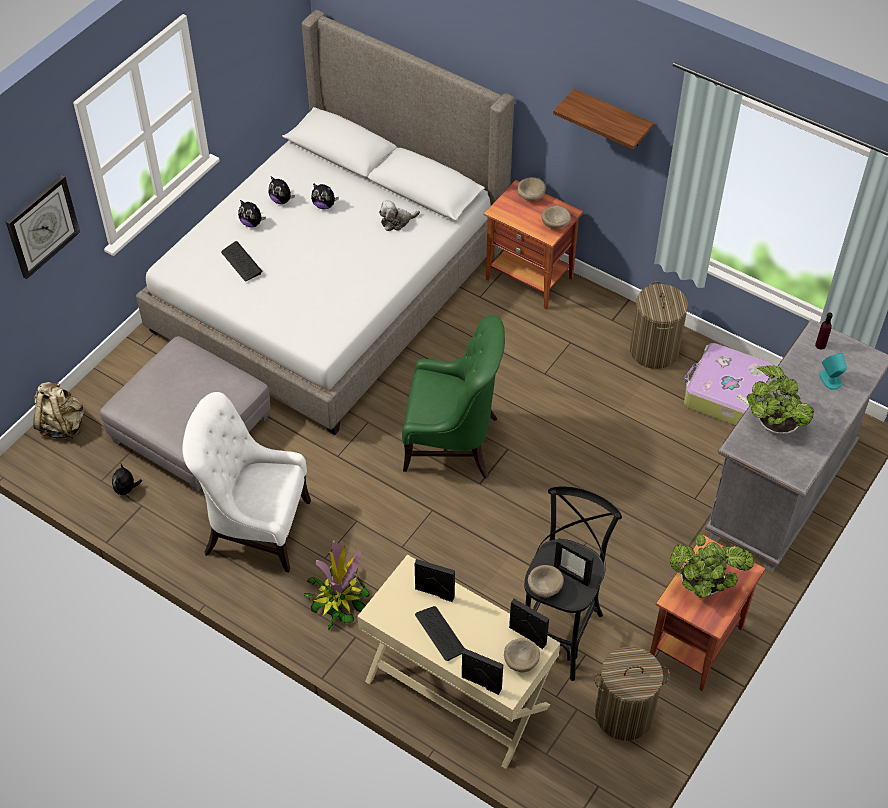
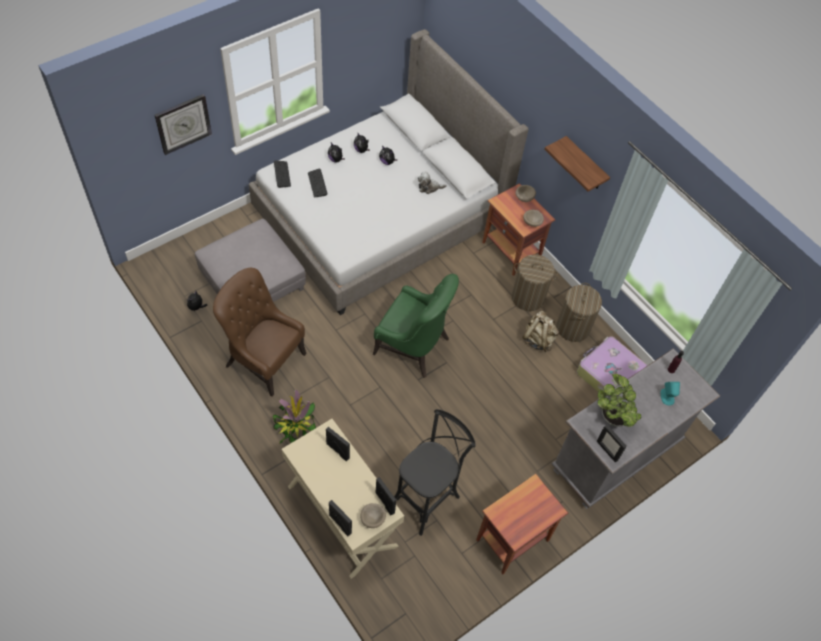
camera: 15 degrees right, 5 degrees up
(62, 425) = (176, 252): beige backpack -> beige backpack (538, 339)
(255, 528) = (264, 360): white chair -> brown chair
(440, 633) = (329, 480): keyboard -> keyboard (282, 174)
(544, 587) = (411, 472): beige bowl -> none
(572, 574) = (434, 470): picture frame -> picture frame (607, 450)
(623, 714) = (443, 570): laundry basket -> laundry basket (527, 297)
(704, 585) = (520, 509): potted plant -> none

